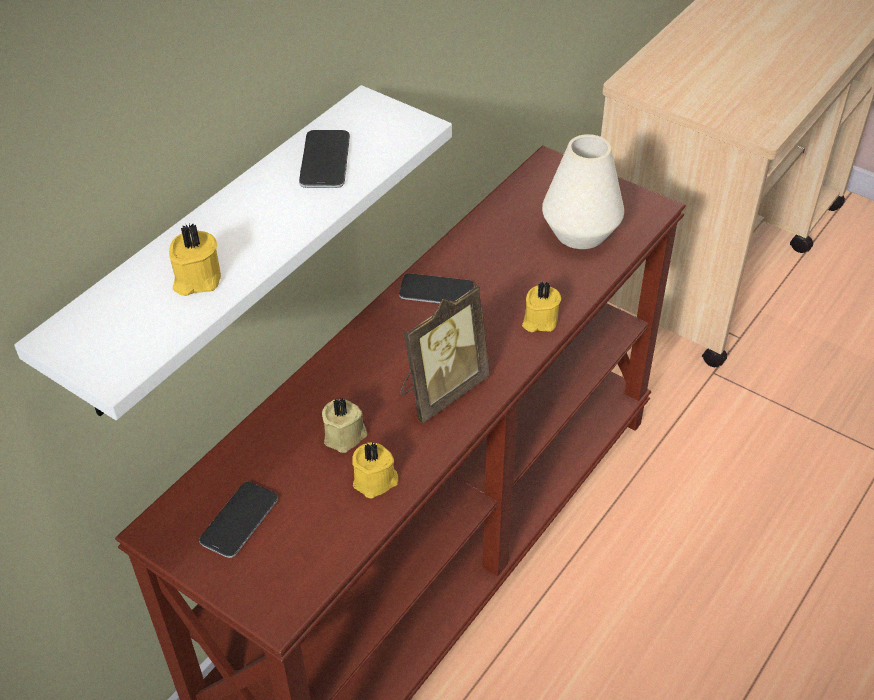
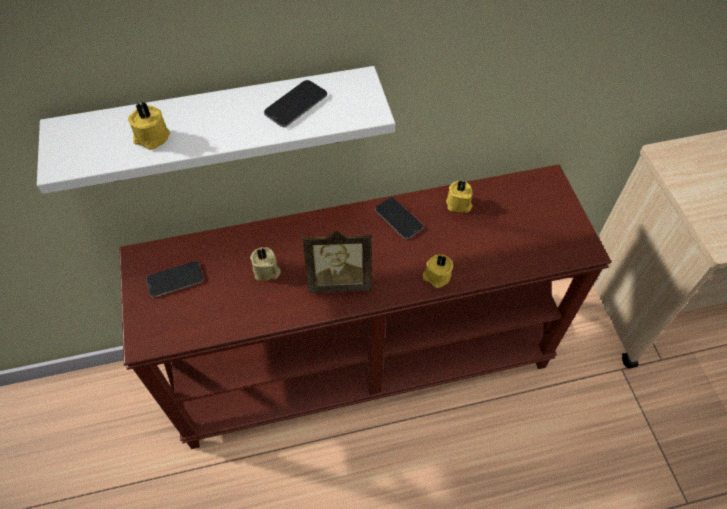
camera: 40 degrees right, 10 degrees up
(376, 481) = (255, 308): yellow candle -> yellow candle (459, 204)
(580, 232) = (520, 236): white vase -> none

